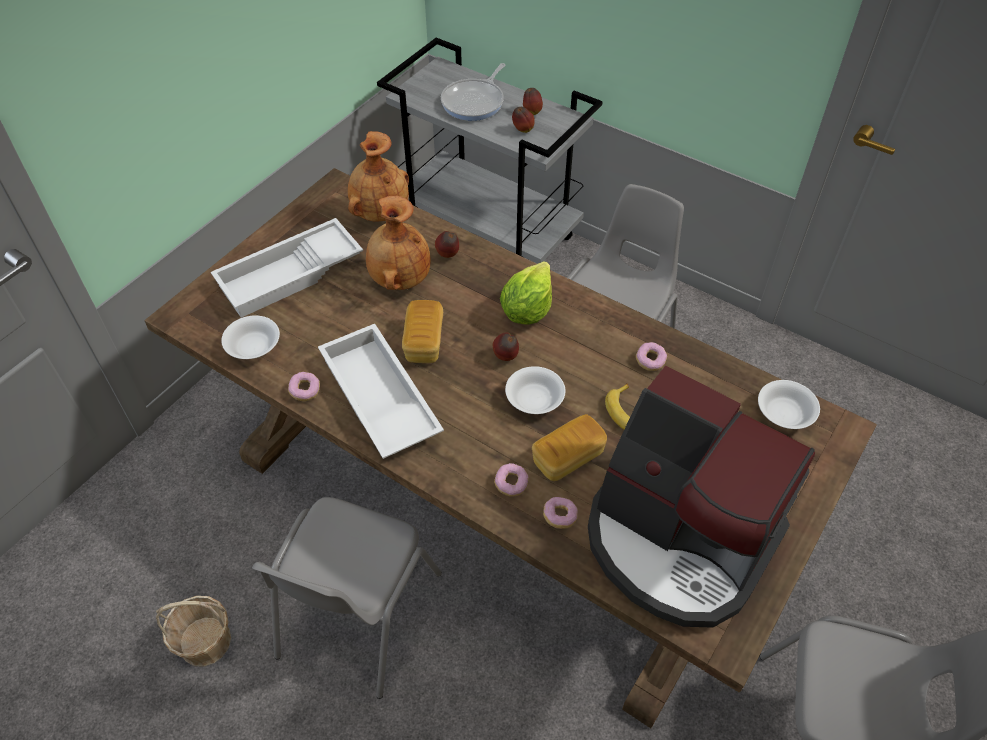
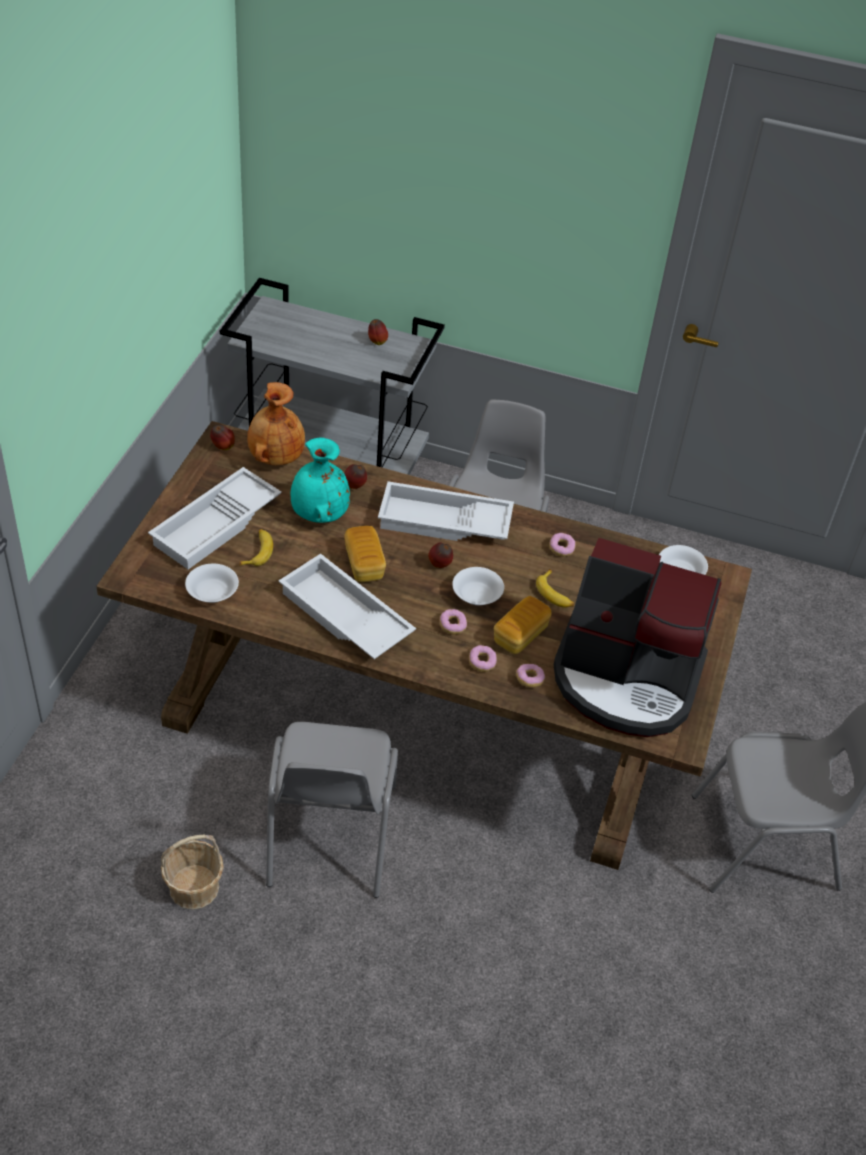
camera: 20 degrees left, 5 degrees down
(305, 391) = (276, 621): donut -> donut (452, 626)
(319, 310) = (257, 551): none -> banana
(399, 278) = (318, 513): brown vase -> turquoise vase
(475, 102) = (318, 338): frying pan -> none
(522, 130) = (375, 361): apple -> apple (223, 447)
(527, 309) = (443, 523): lettuce -> white tray

